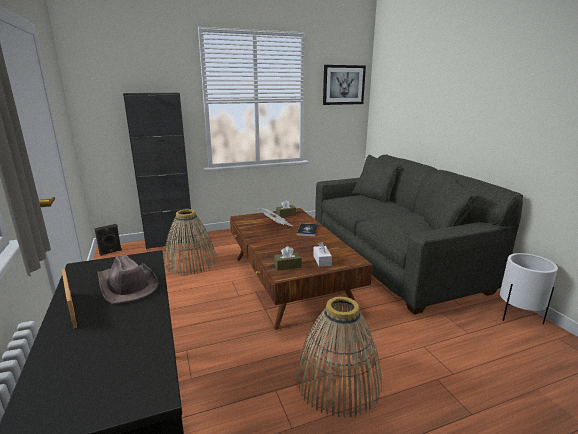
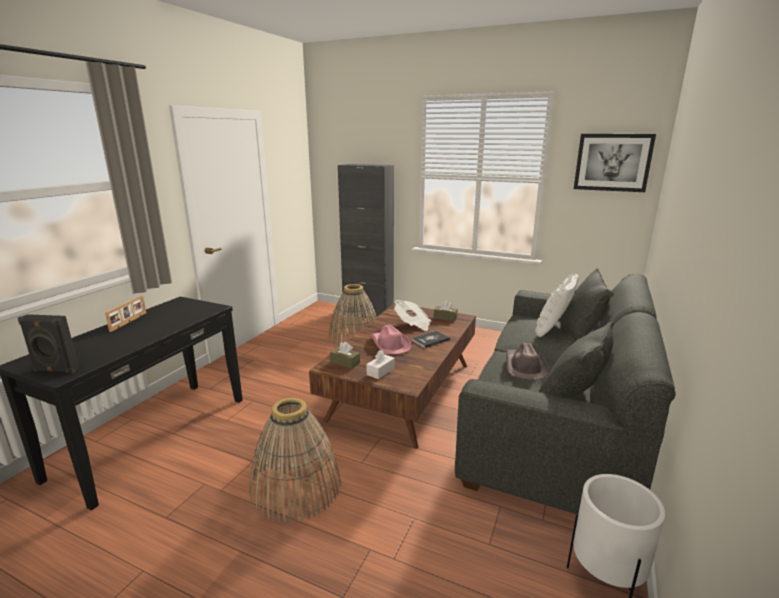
camera: 45 degrees right, 0 degrees up
(110, 252) = (318, 308): black speaker -> black speaker (55, 370)
(126, 285) = (170, 320): brown hat -> brown hat (524, 366)
(289, 242) = (389, 344): none -> pink hat
(366, 200) = (553, 330): none -> white pillow

